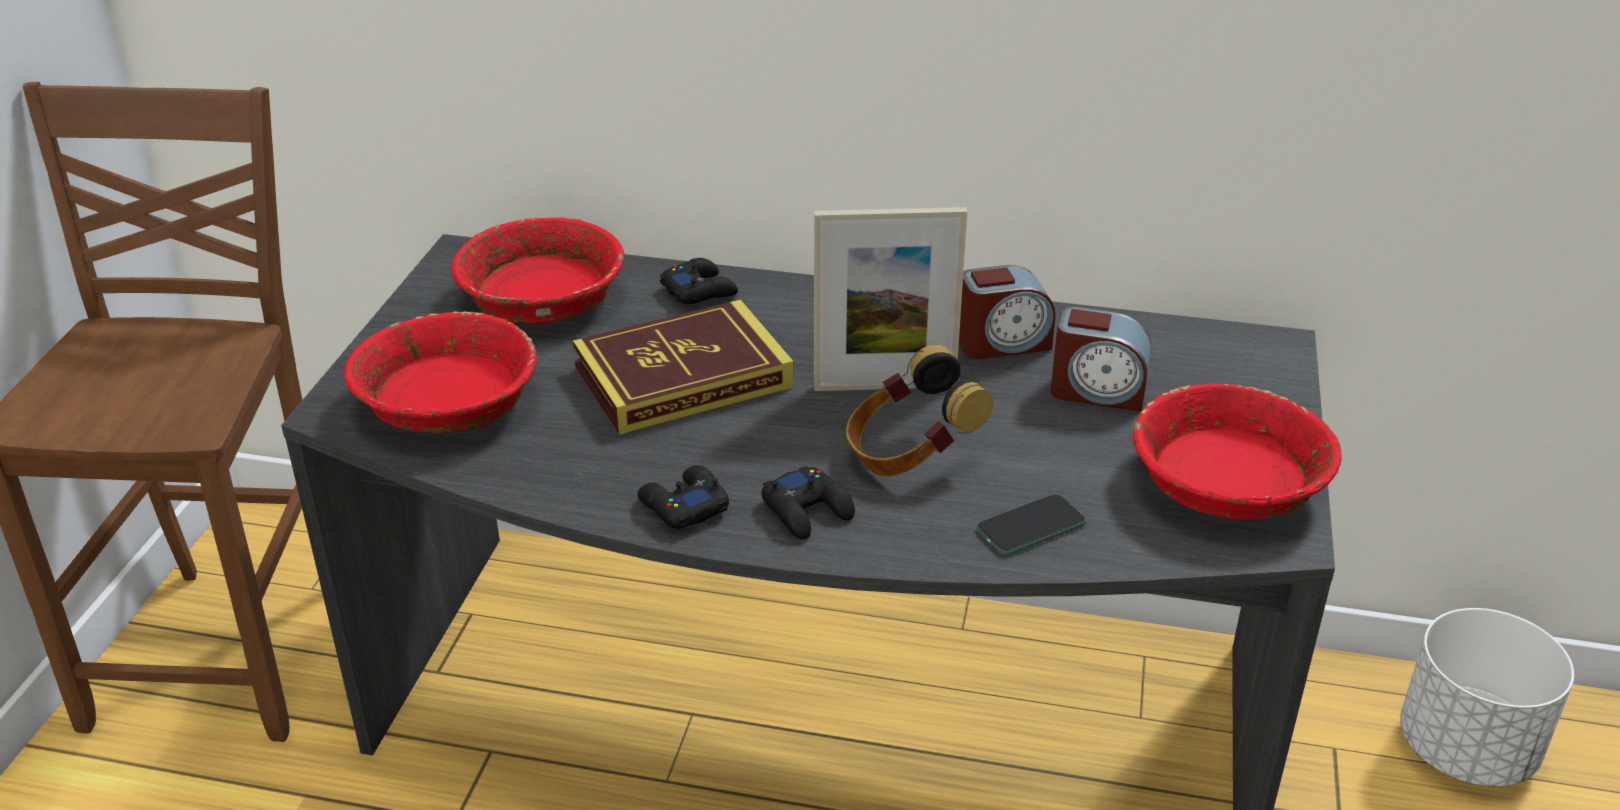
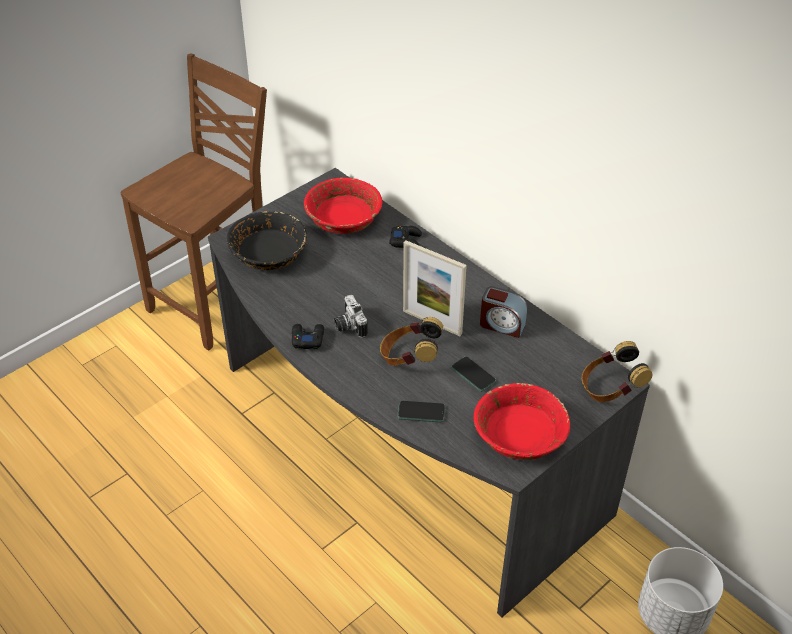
camera: 35 degrees right, 10 degrees up
(449, 402) = (269, 253): red bowl -> black bowl
(683, 377) = (360, 281): book -> none
(739, 453) = (348, 326): none -> camera
(807, 511) = (348, 363): black game controller -> none
(1046, 431) = (473, 374): none -> phone
(1097, 391) = (515, 367): alarm clock -> none
(1271, 359) = (610, 389): none -> headphones

